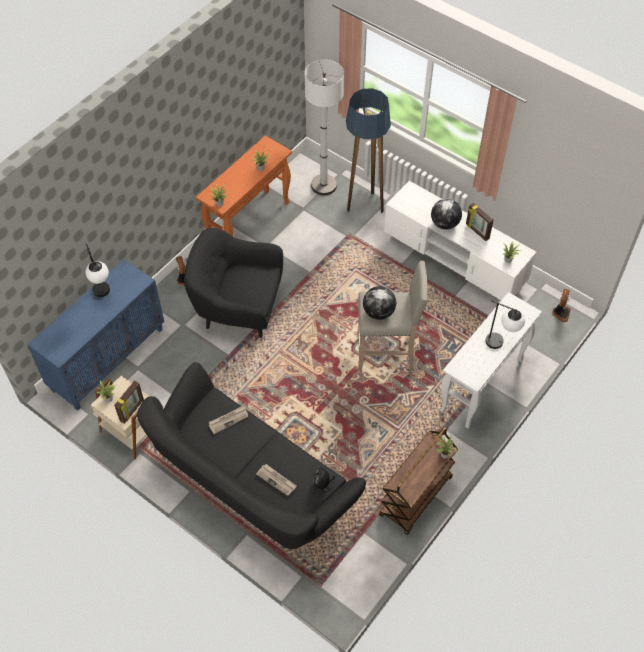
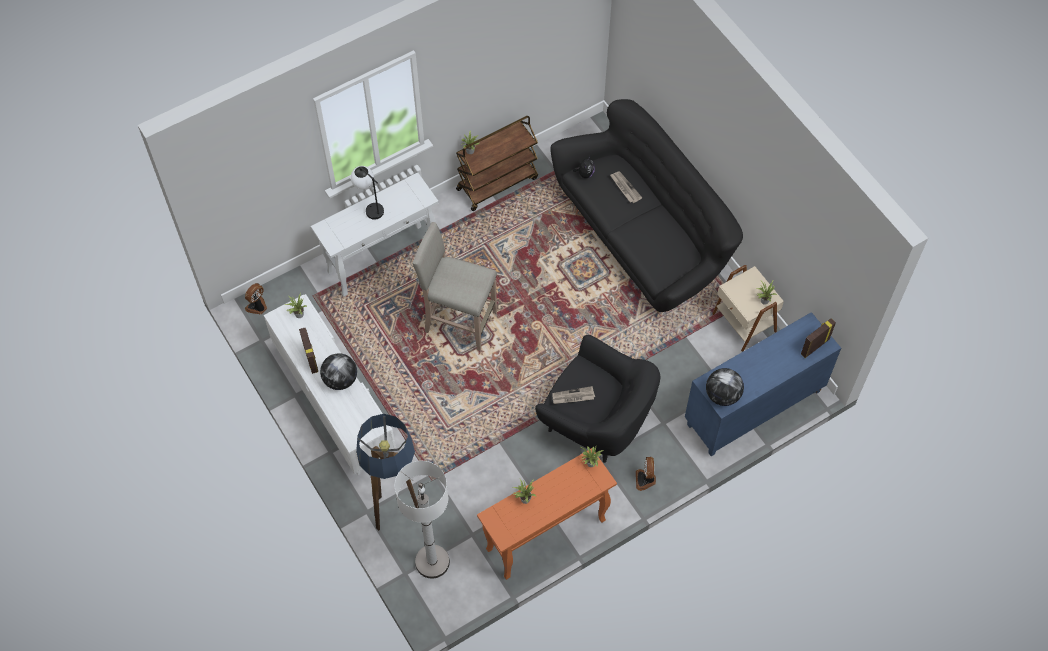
camera: 160 degrees left, 5 degrees up
(103, 295) = (751, 379): table lamp -> none
(132, 410) = (743, 282): picture frame -> picture frame (814, 346)
(228, 420) = (652, 253): newspaper -> newspaper (573, 397)
(379, 312) = (469, 279): globe -> globe (722, 395)

